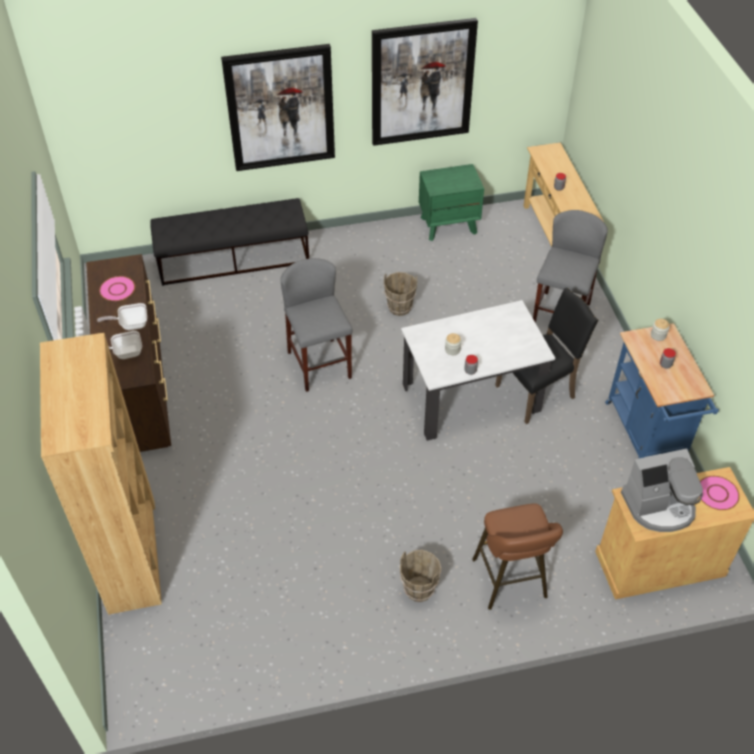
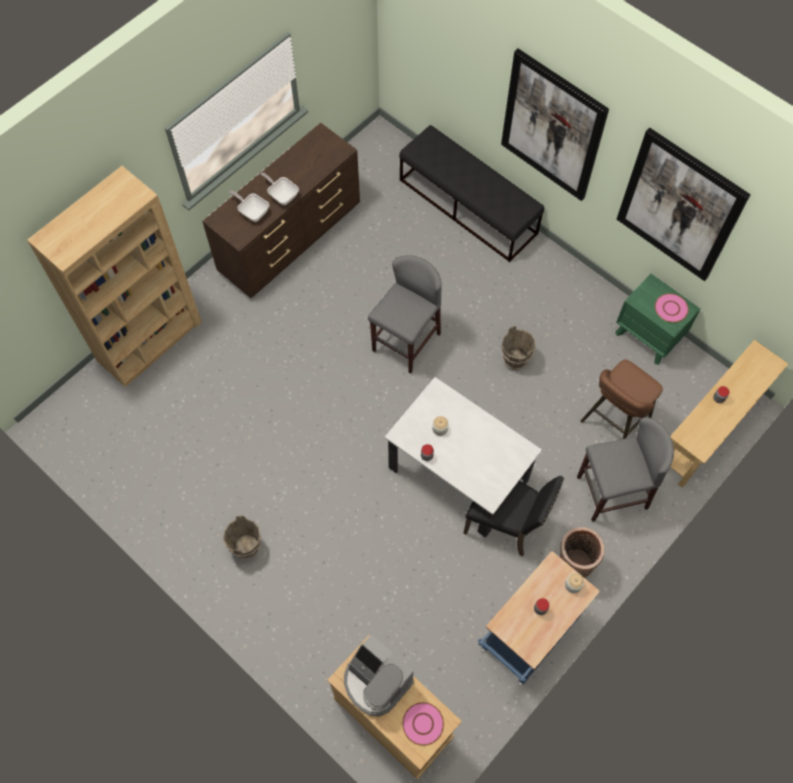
camera: 55 degrees right, 15 degrees up
(117, 289) = (308, 162): pink plate -> pink plate (671, 308)
(511, 582) = (297, 610): brown stool -> brown stool (613, 423)
(604, 371) = (573, 564): none -> basket

